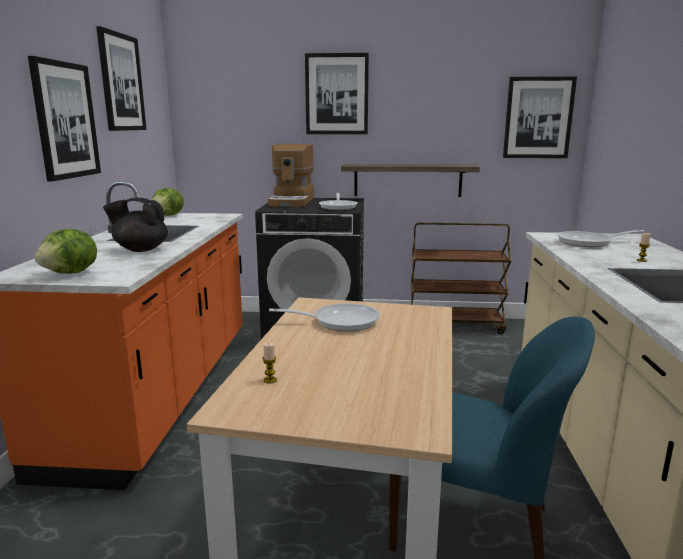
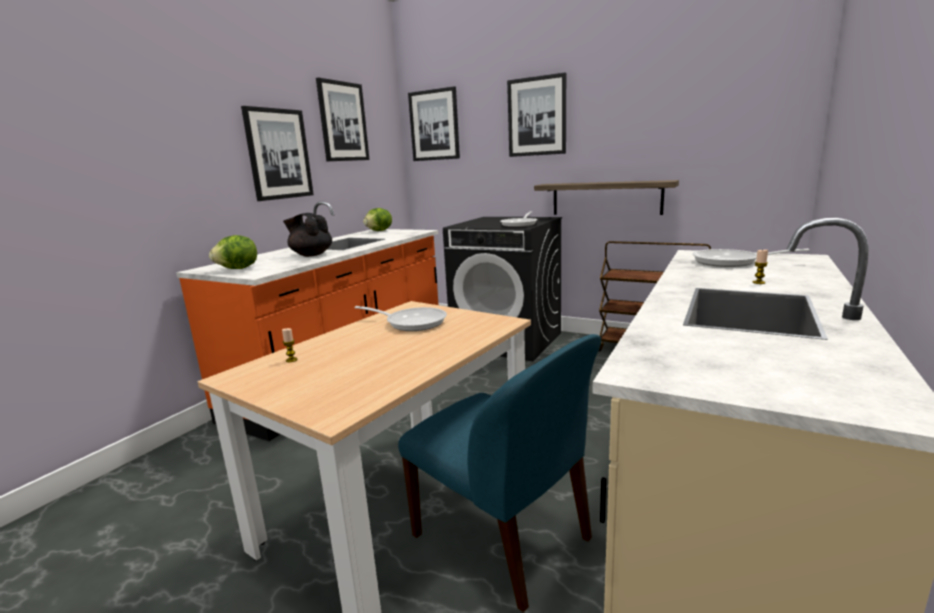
camera: 25 degrees right, 0 degrees up
(292, 202) = (489, 220): coffee machine -> none
(538, 118) = (755, 123): picture -> picture (434, 125)

